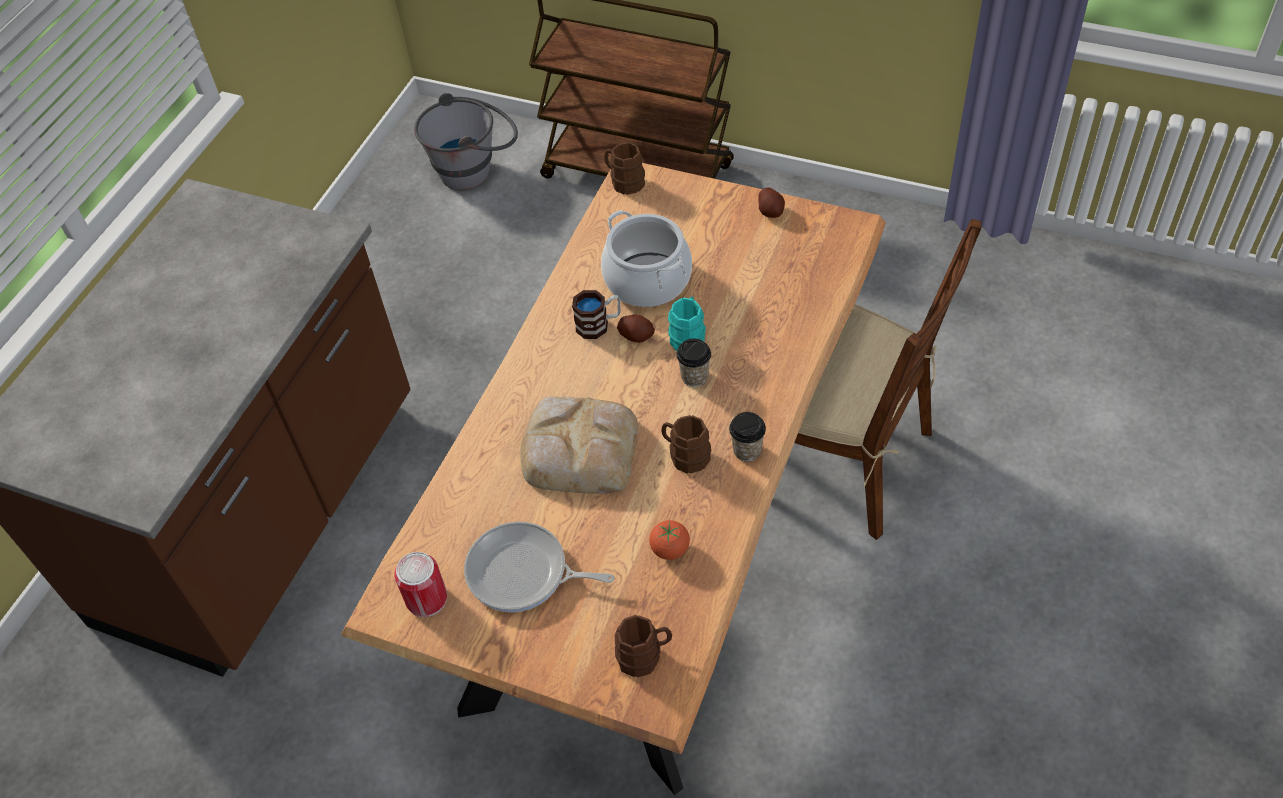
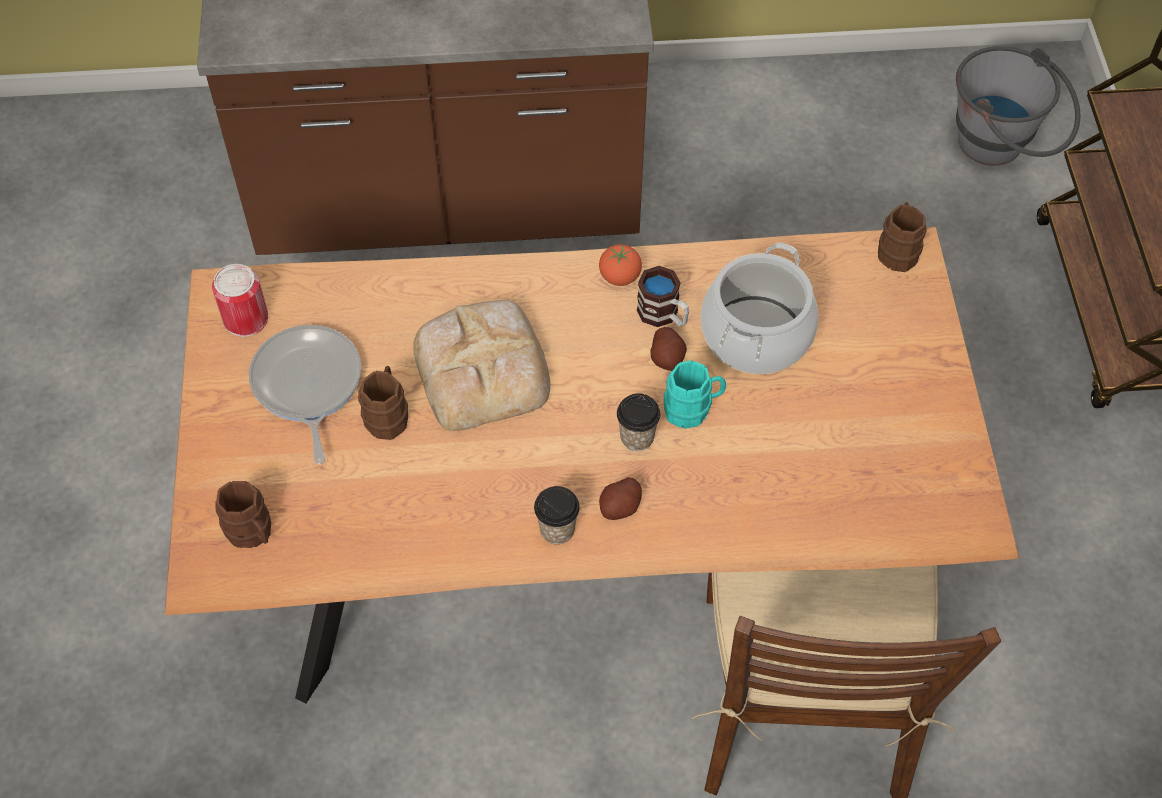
camera: 60 degrees right, 5 degrees up
(670, 549) = (391, 505): tomato -> tomato (619, 277)
(685, 455) = (521, 471): brown mug -> brown mug (387, 414)
(771, 211) = (944, 418): potato -> potato (620, 507)

